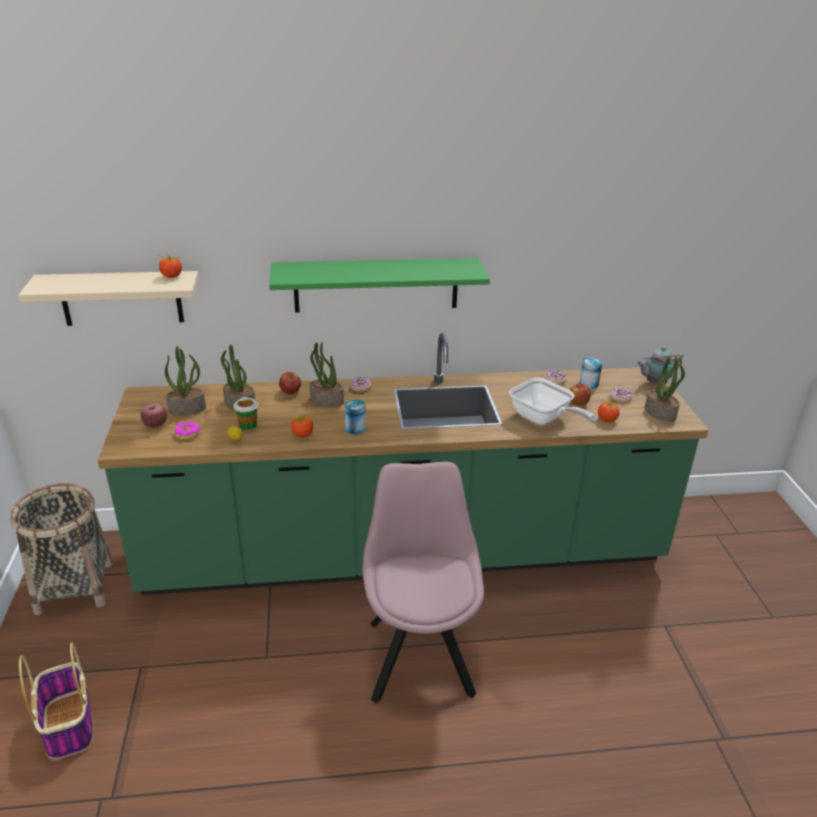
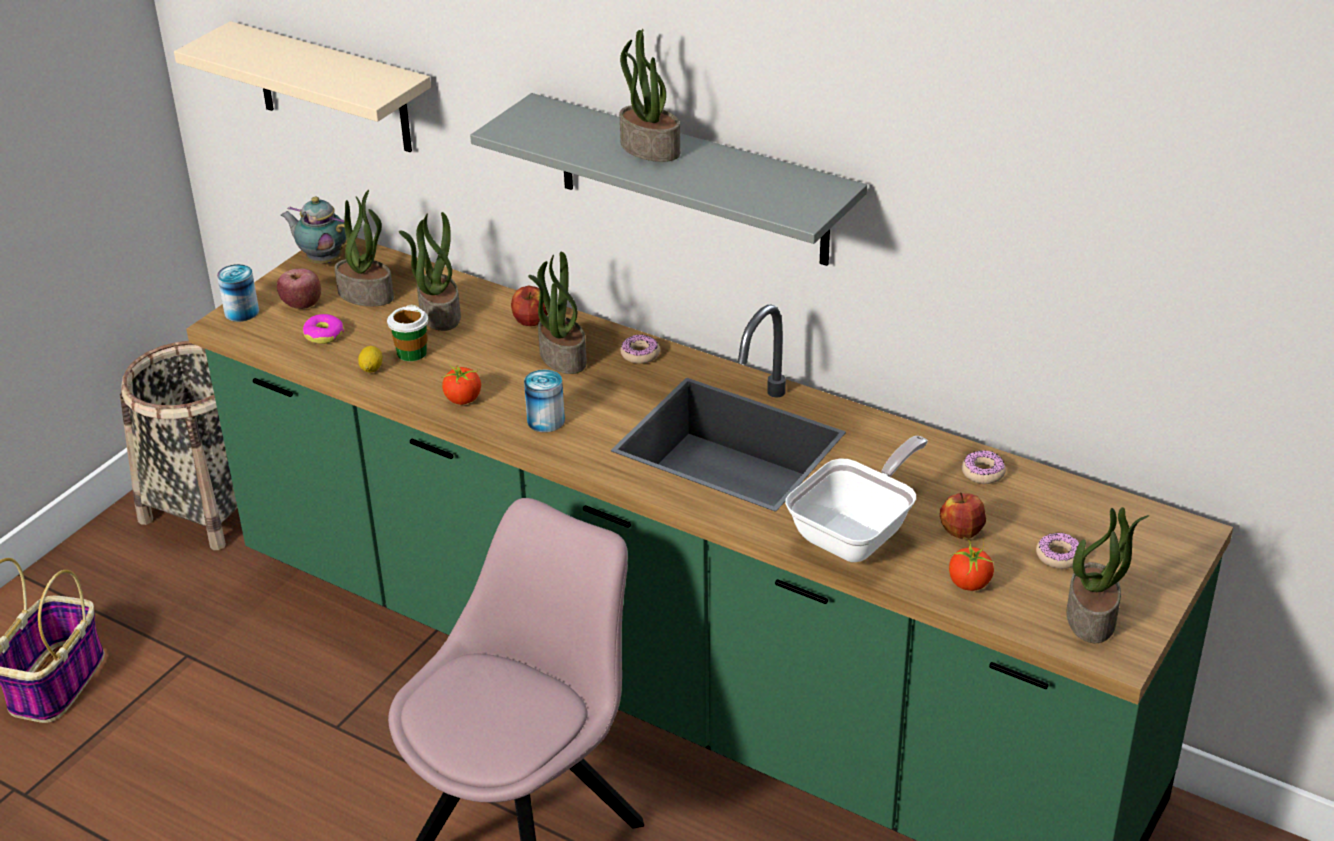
camera: 40 degrees right, 5 degrees up
(171, 276) = (382, 76): tomato -> none
(366, 268) = (648, 149): none -> potted plant
(376, 285) = (692, 180): green shelf -> grey shelf
(544, 419) = (858, 533): frying pan -> frying pan turned 135 degrees counterclockwise
(589, 384) = (1037, 505): can -> can (241, 312)
(654, 383) = (1170, 558): teapot -> teapot (322, 260)

